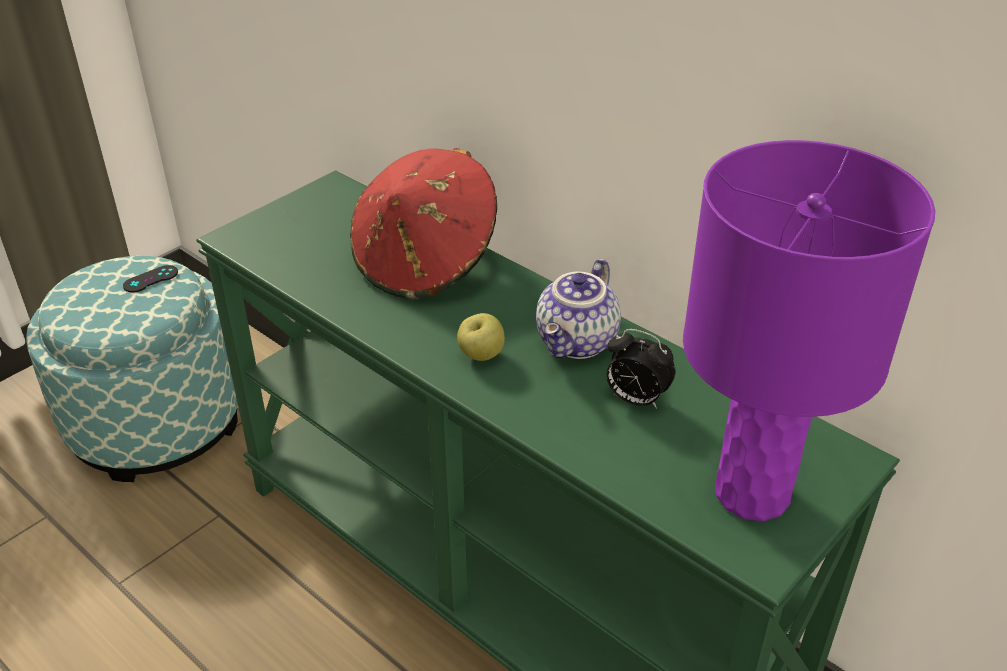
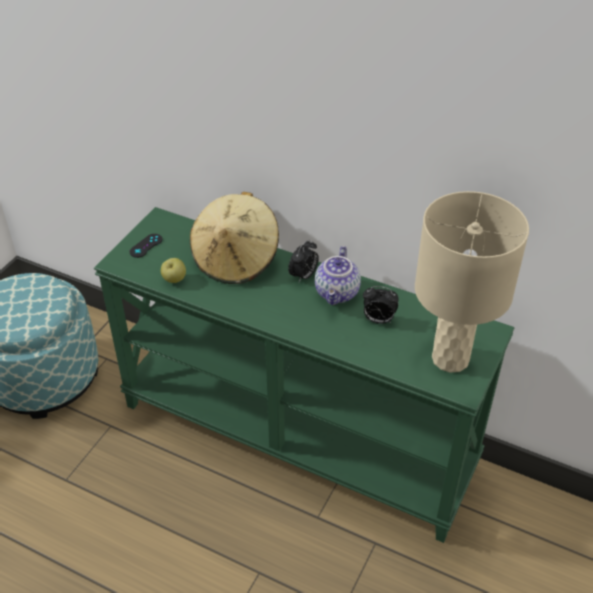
camera: 15 degrees left, 5 degrees up
(150, 279) = (36, 289): black game controller -> black game controller (146, 246)
(425, 263) = (236, 260): red hat -> beige hat
(481, 355) = (289, 310): apple -> apple (174, 280)
(528, 305) = (303, 276): none -> alarm clock
(752, 494) = (450, 359): purple table lamp -> beige table lamp

